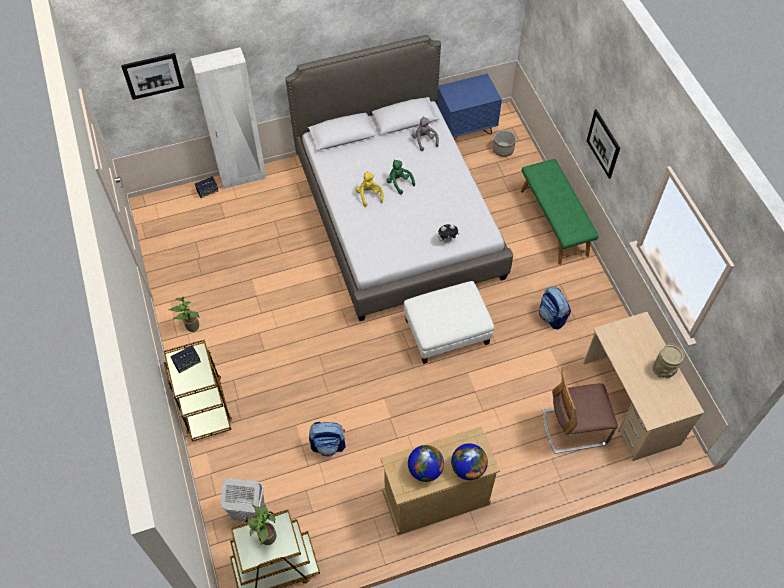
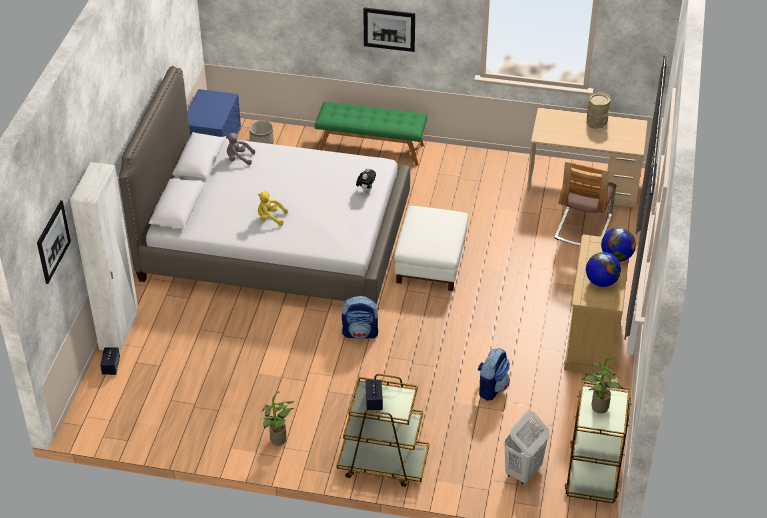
camera: 60 degrees left, 15 degrees down
(399, 183) = (274, 193): green plush toy -> none
(552, 317) = (467, 193): backpack -> backpack (360, 333)

